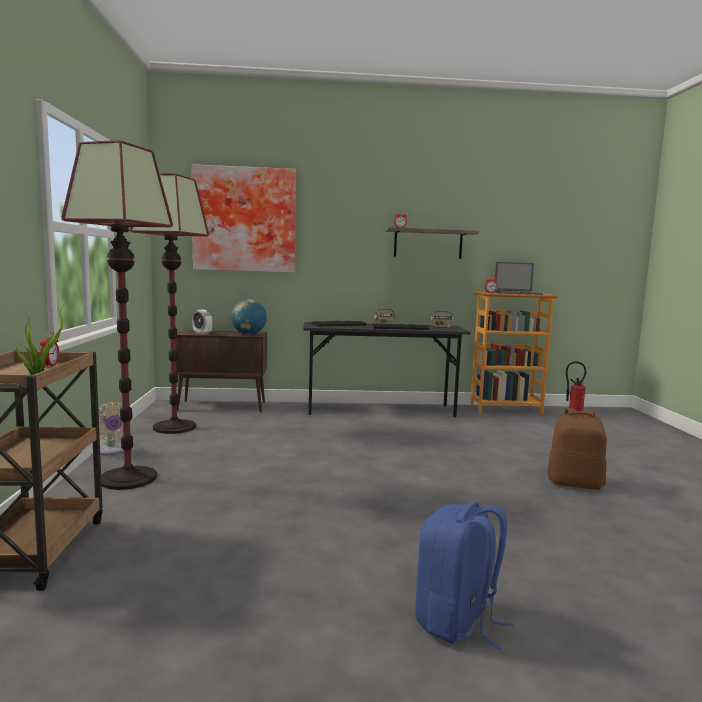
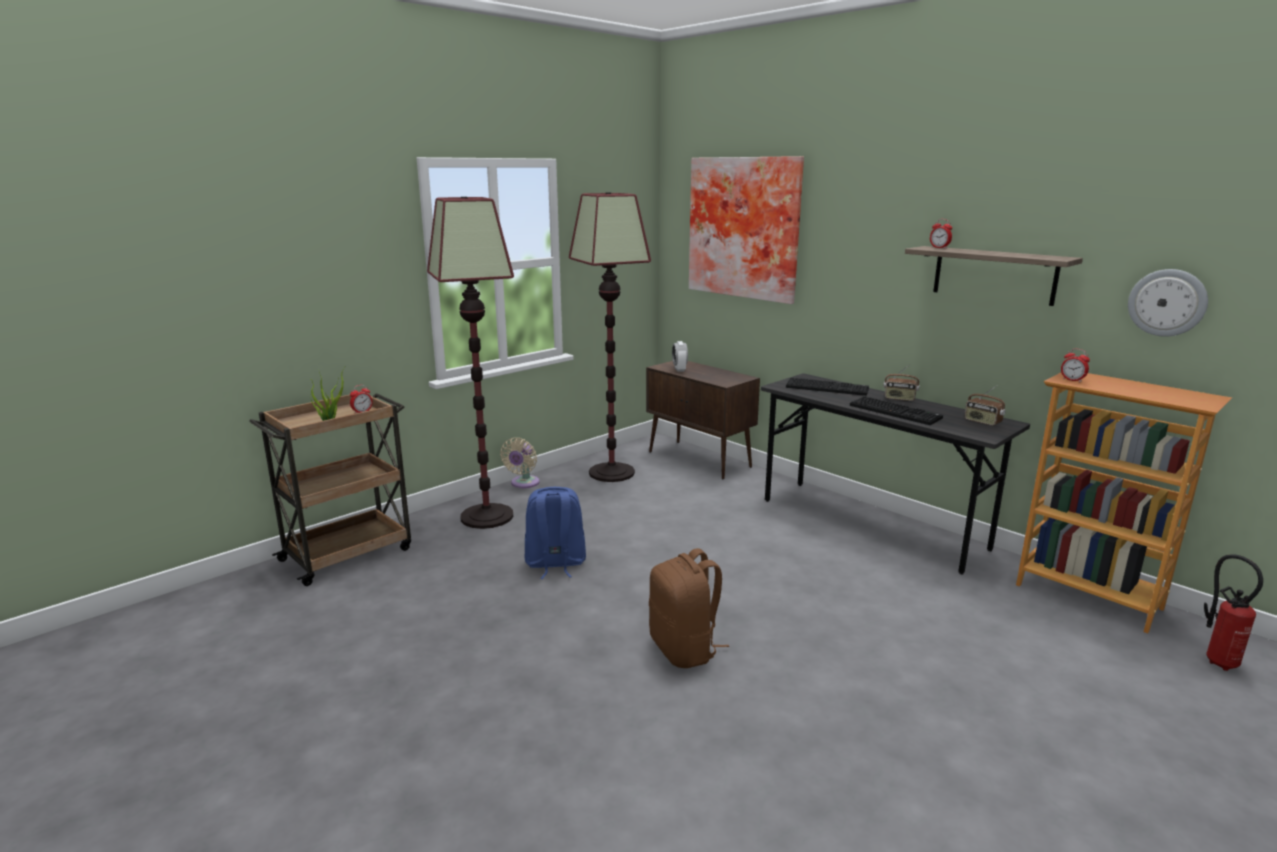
camera: 50 degrees right, 10 degrees up
(248, 334) = (721, 380): globe -> none
(457, 621) = (422, 779): blue backpack -> blue backpack (555, 563)
(511, 252) = (1167, 302): none -> wall clock
(518, 293) = (1144, 389): laptop -> none
(575, 483) = (889, 753): brown backpack -> brown backpack (684, 649)

